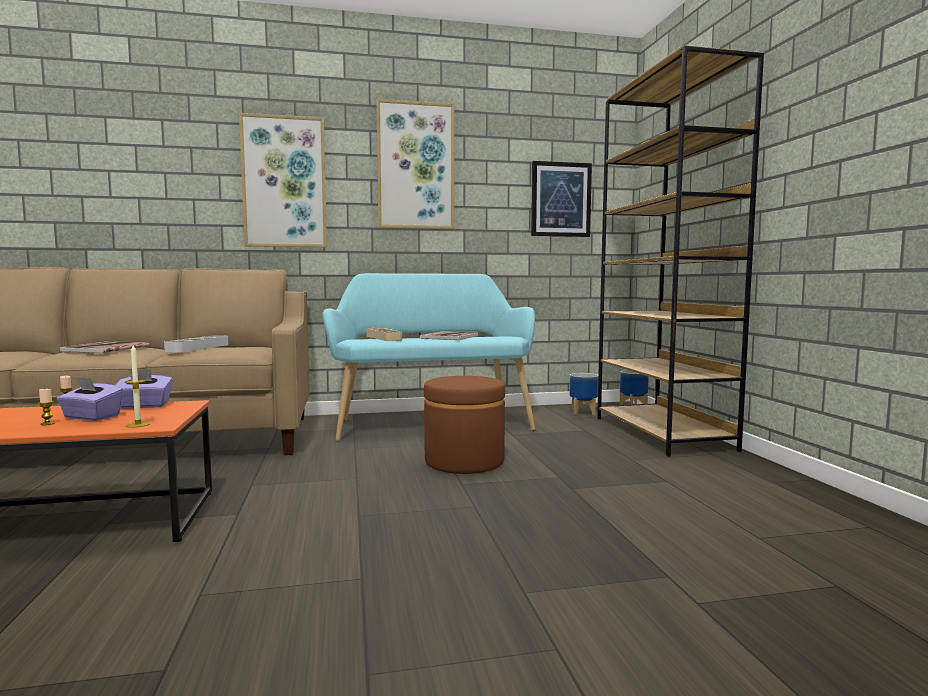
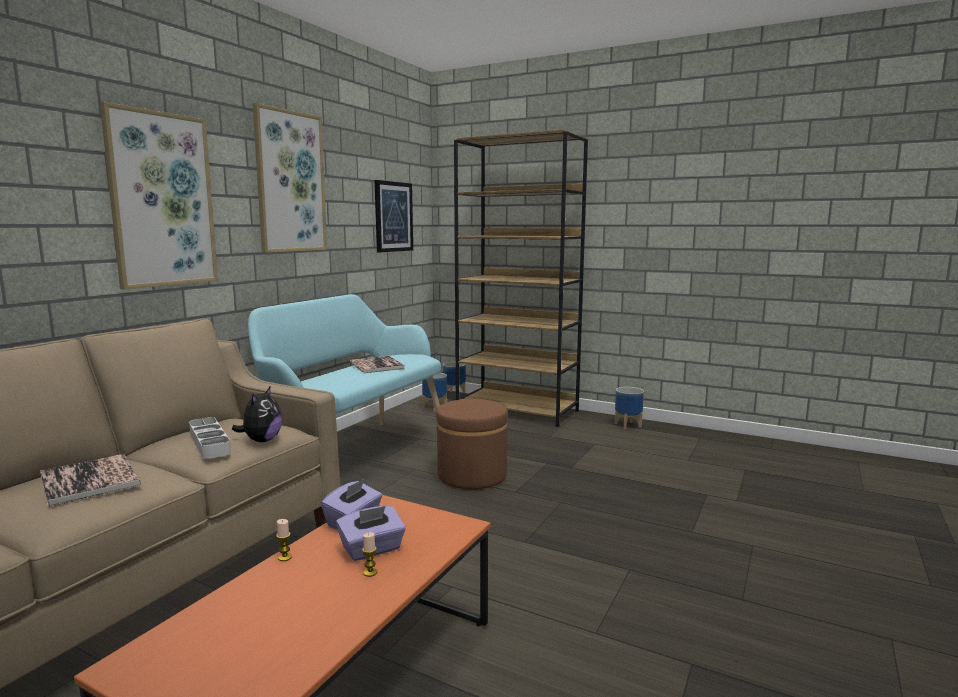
camera: 50 degrees left, 5 degrees up
(138, 424) = (447, 533): candle -> none
(219, 352) = (261, 440): none -> plush toy
(383, 338) = (331, 379): beige tray -> none
(775, 481) = (628, 425): none -> planter

